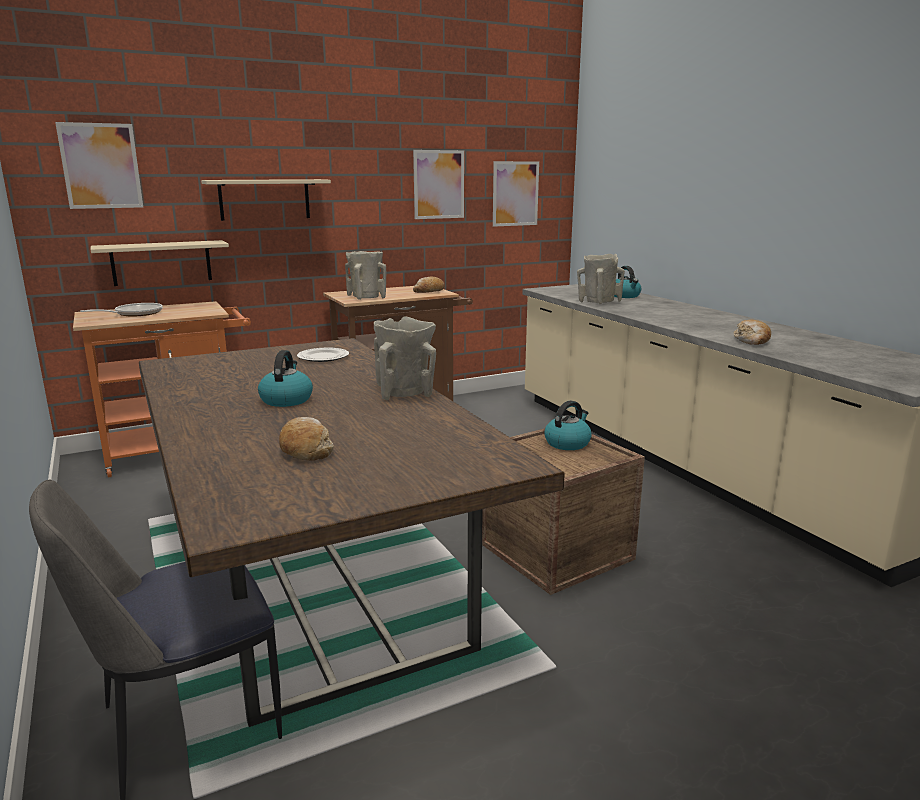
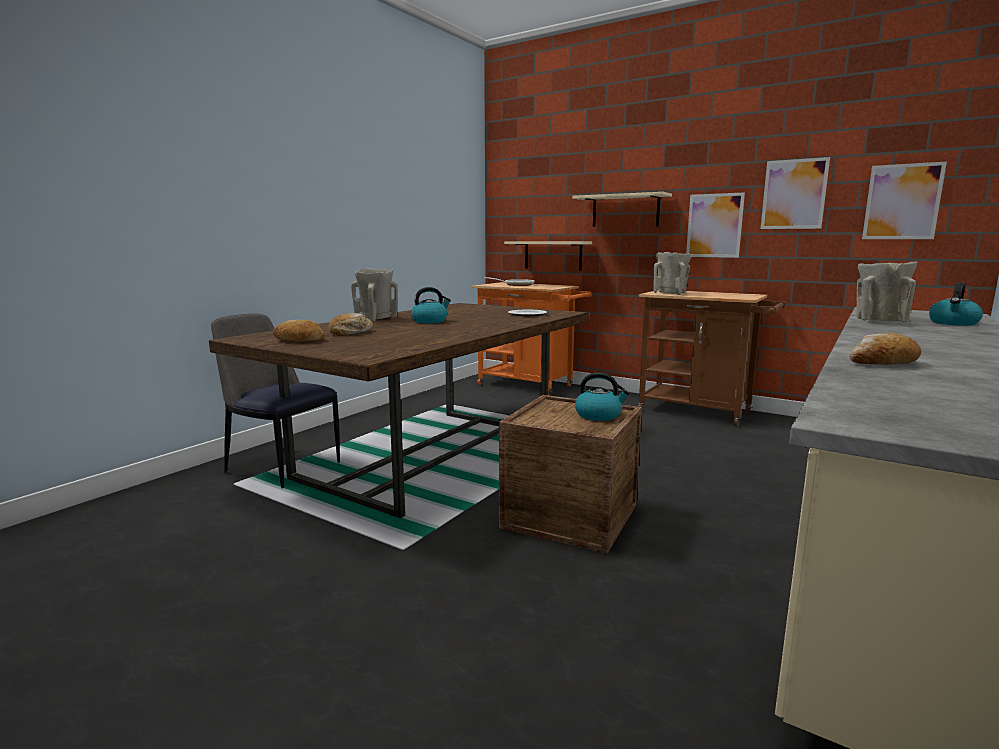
camera: 60 degrees right, 5 degrees down
(101, 166) = (529, 190): picture -> picture (714, 225)
(405, 393) = (480, 330): beige vase -> beige vase (376, 318)
(428, 292) = (737, 296): bread -> bread (298, 340)

